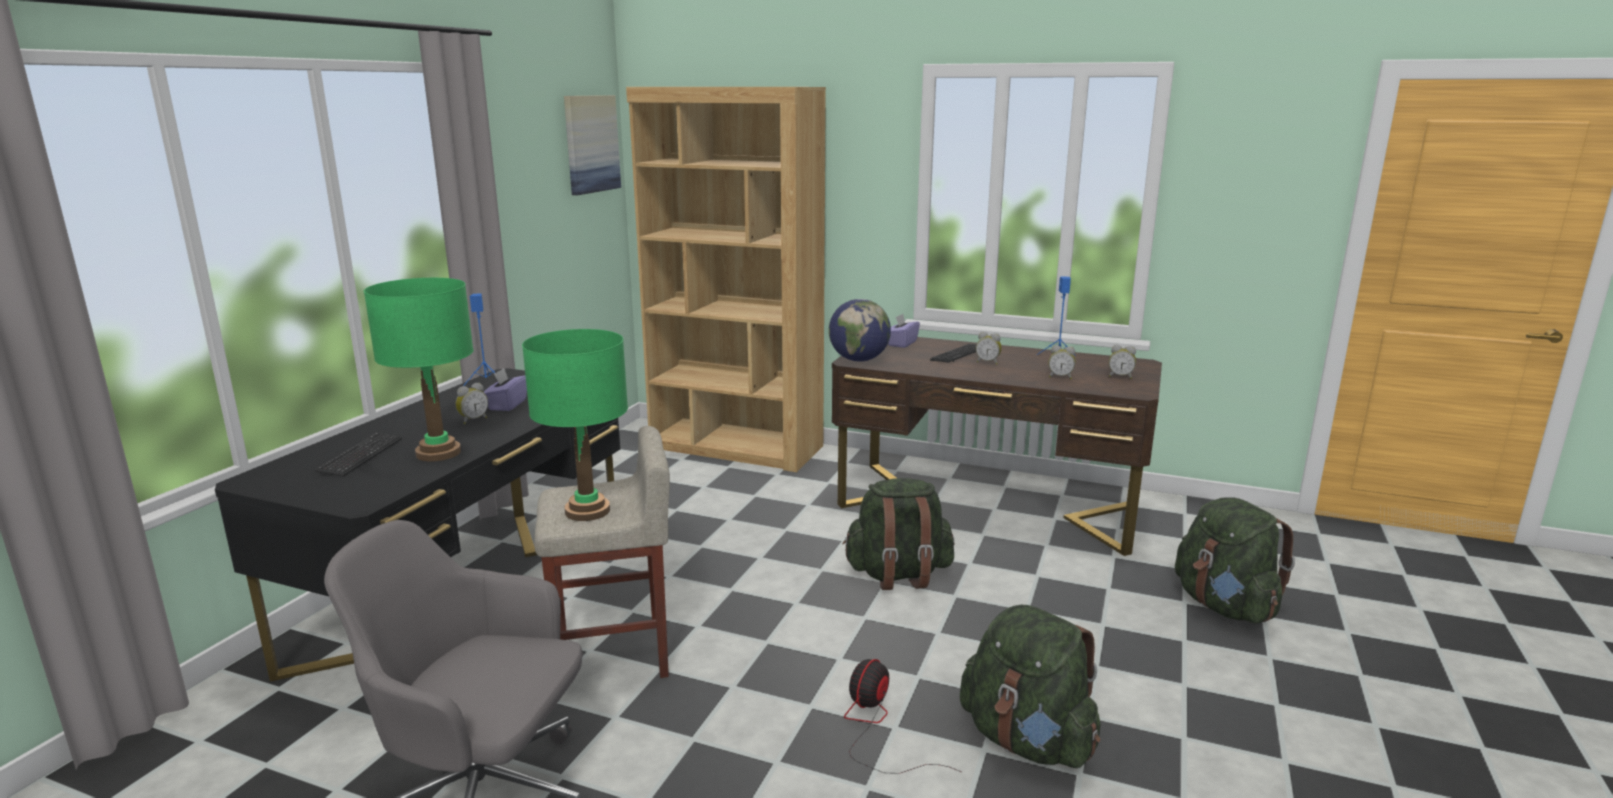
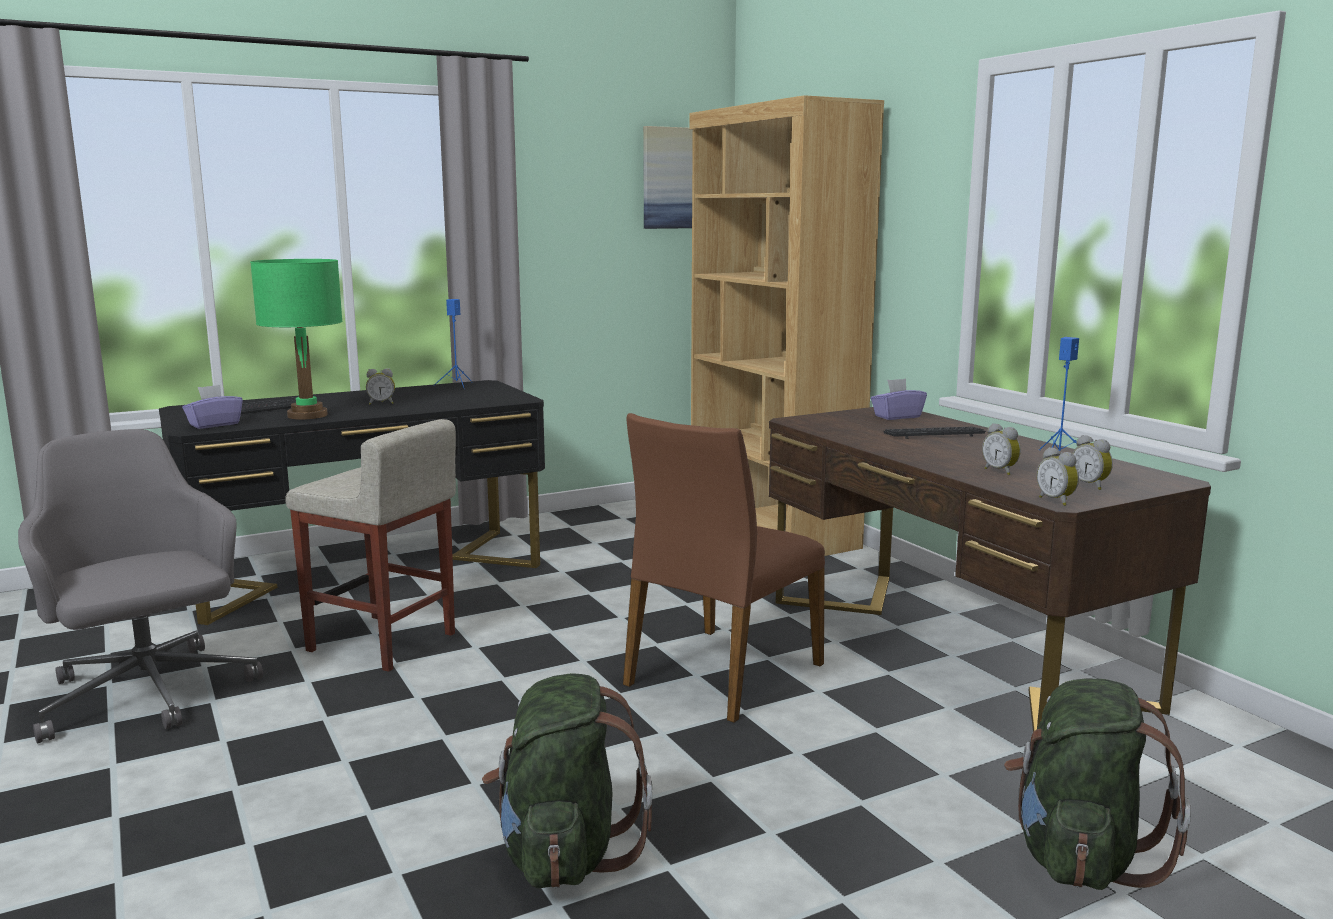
camera: 40 degrees right, 5 degrees down
(507, 405) = (428, 399): purple tissue box -> purple tissue box (214, 424)
(587, 511) = (351, 482): green table lamp -> none
(859, 360) = (805, 420): globe -> none
(876, 728) = (459, 777): fan -> none
(898, 575) = (721, 674): green backpack -> brown chair
(988, 362) = (949, 445): alarm clock -> alarm clock (1057, 501)

